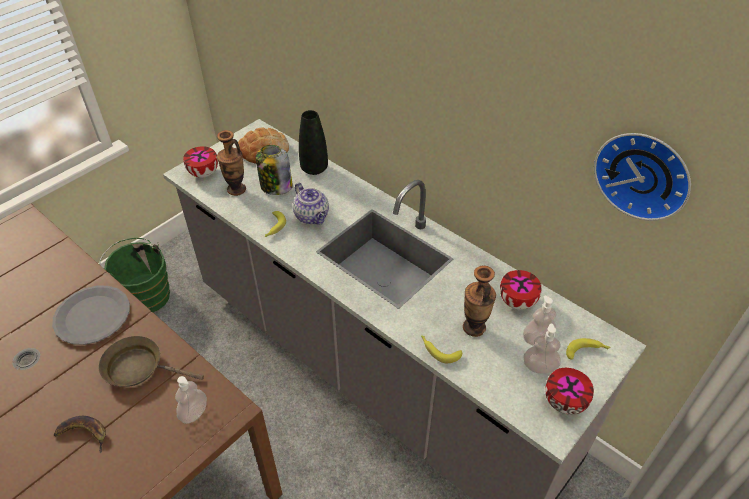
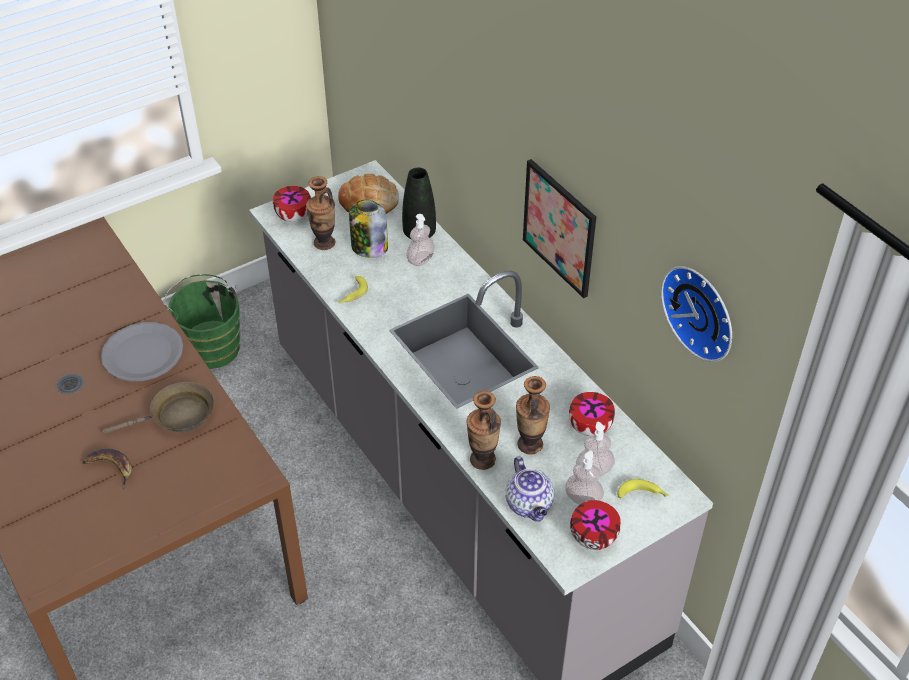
camera: 15 degrees right, 0 degrees up
(139, 368) = (177, 416): brown frying pan -> brown frying pan turned 135 degrees clockwise
(194, 412) = (221, 471): soap dispenser -> soap dispenser (420, 260)
(312, 217) = (398, 290): teapot -> teapot (530, 505)
(439, 350) = (482, 459): banana -> vase
(460, 132) = (559, 228): none -> picture

